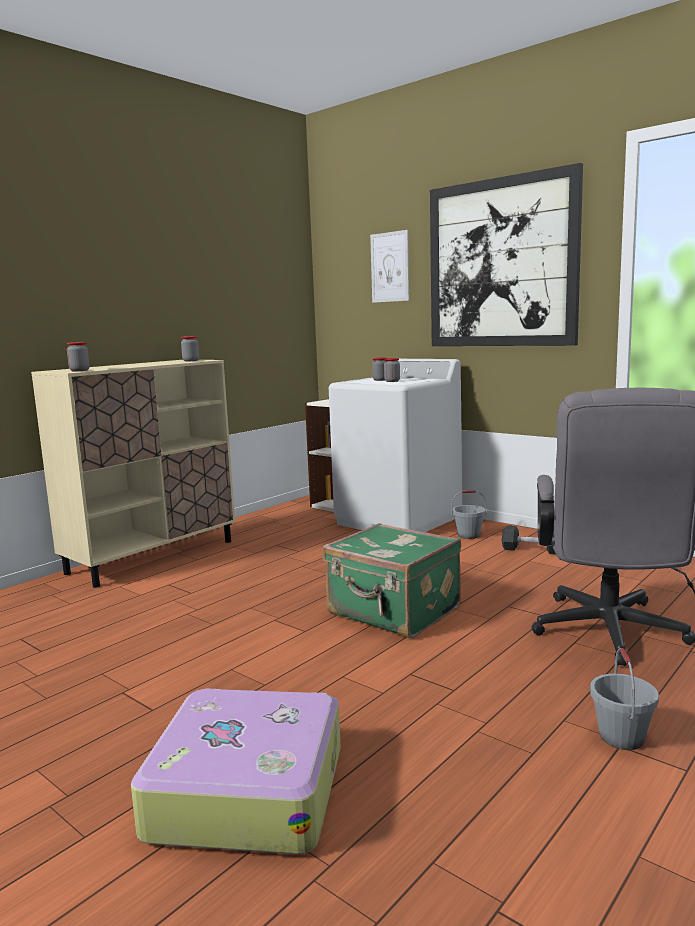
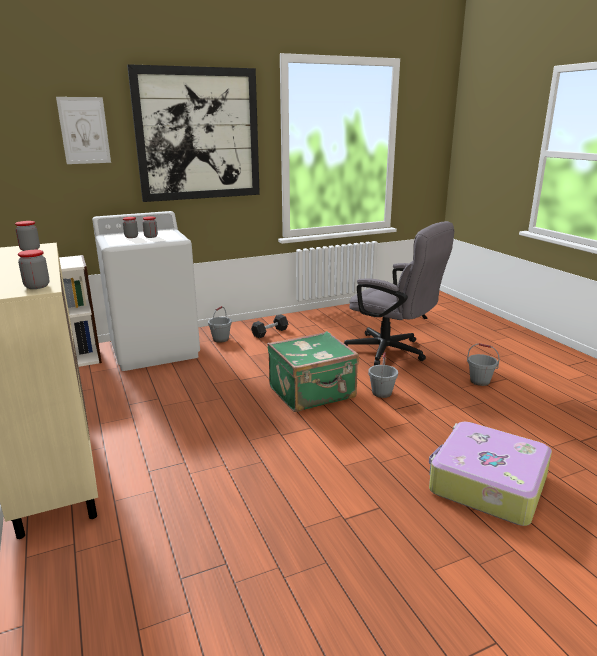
camera: 65 degrees left, 10 degrees up
(450, 655) = (382, 393): none -> grey bucket

